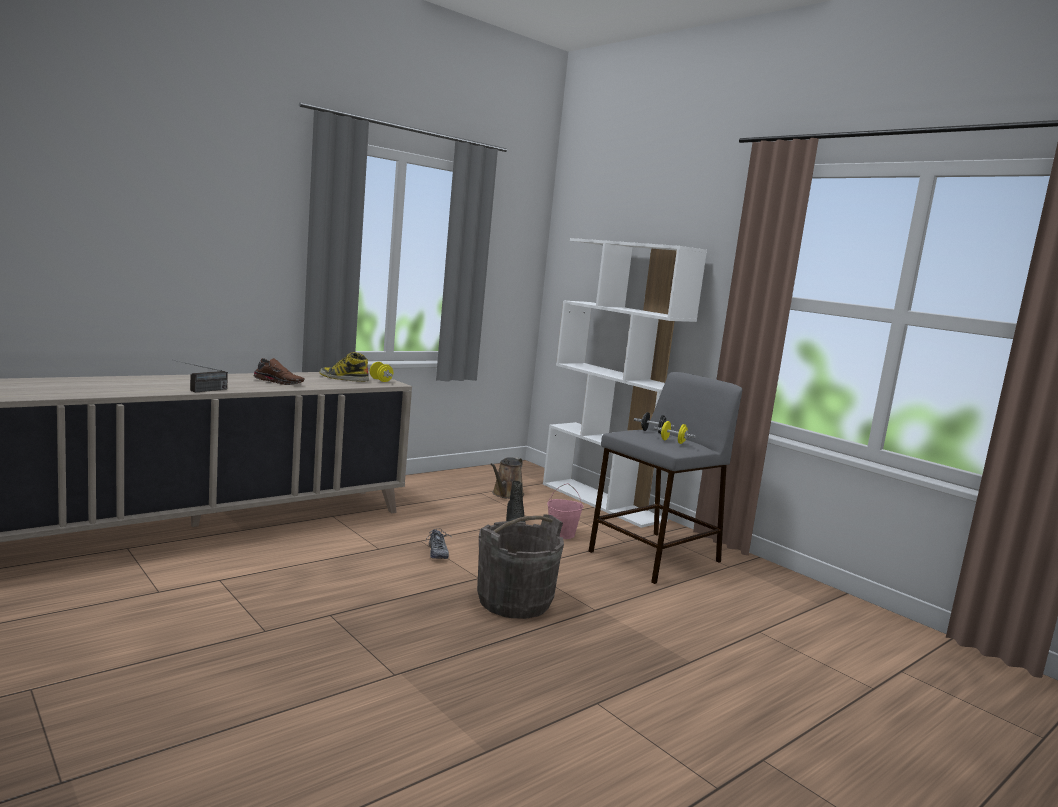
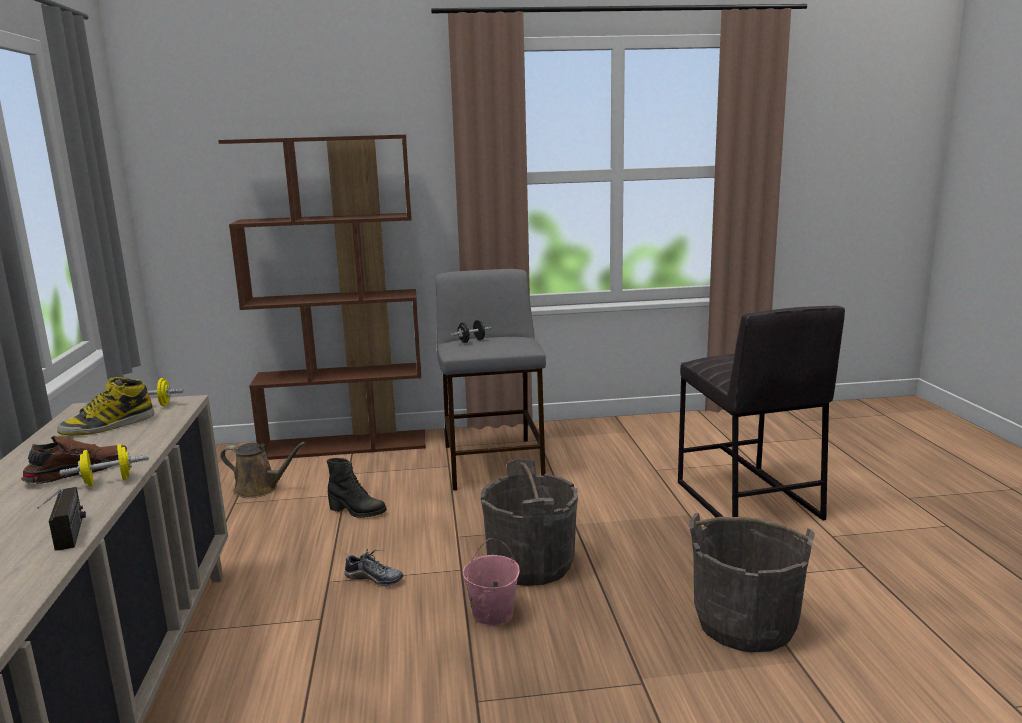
camera: 55 degrees left, 5 degrees up
(506, 494) = (260, 489): brown watering can -> brown watering can turned 45 degrees counterclockwise
(522, 715) = (745, 623): none -> grey bucket
(562, 534) = (401, 491): pink bucket -> pink bucket (492, 614)
(603, 502) = (346, 445): white bookcase -> brown bookcase
(672, 442) = (511, 342): yellow dumbbell -> yellow dumbbell (108, 482)
(768, 693) = (746, 501): none -> grey stool

